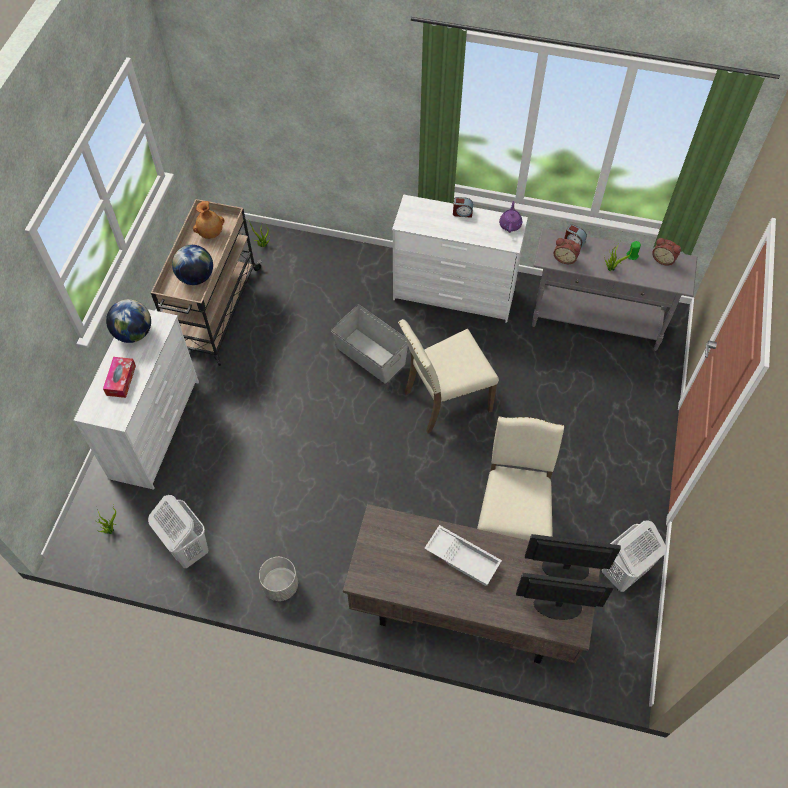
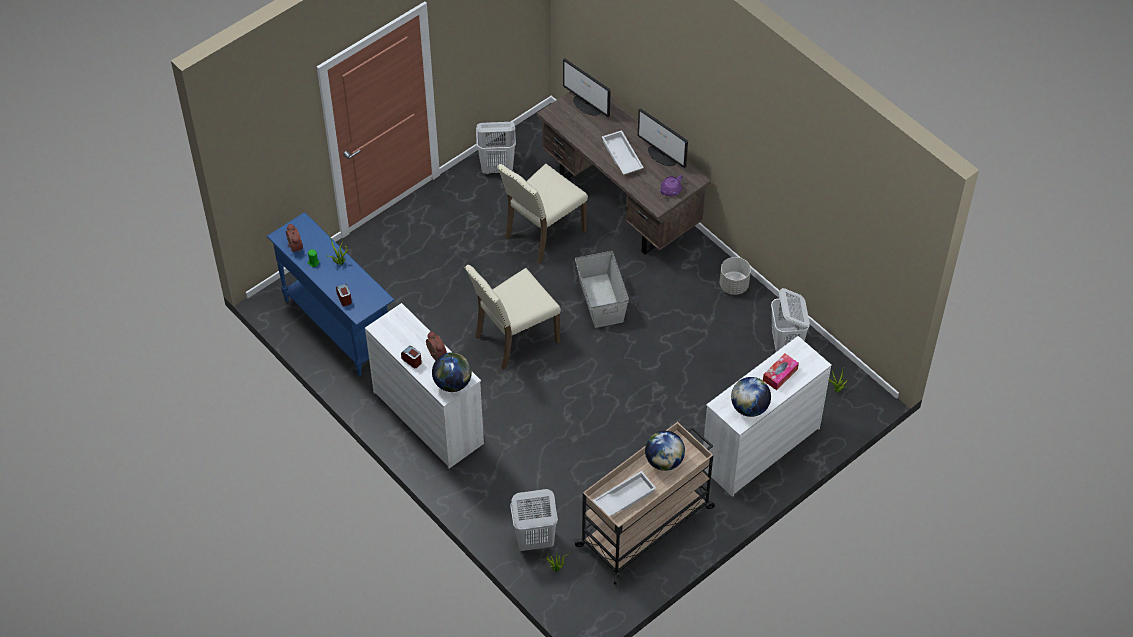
camera: 145 degrees left, 5 degrees down
(211, 233) = (624, 497): brown vase -> white tray
(295, 255) = (534, 540): none -> white laundry basket
(370, 355) = (542, 407): grey storage box -> grey storage box (600, 300)
(412, 214) = (453, 383): none -> globe
(445, 400) = (514, 338): beige chair -> beige chair turned 135 degrees clockwise
(510, 224) = (384, 329): purple teapot -> purple teapot (670, 190)
(564, 568) = (565, 119): monitor -> monitor (663, 155)
(565, 258) = (365, 290): alarm clock -> alarm clock (435, 355)
(596, 323) = (337, 326): grey console table -> blue console table

